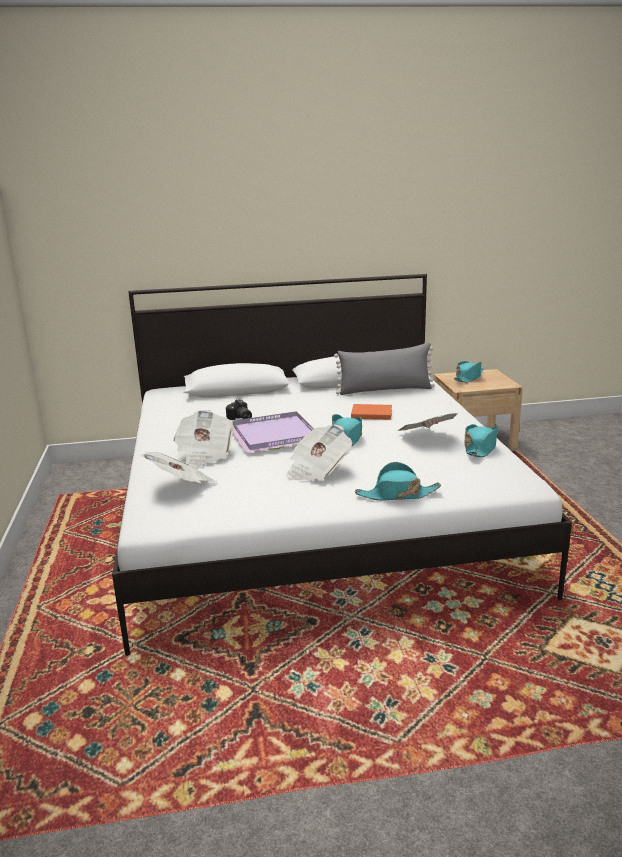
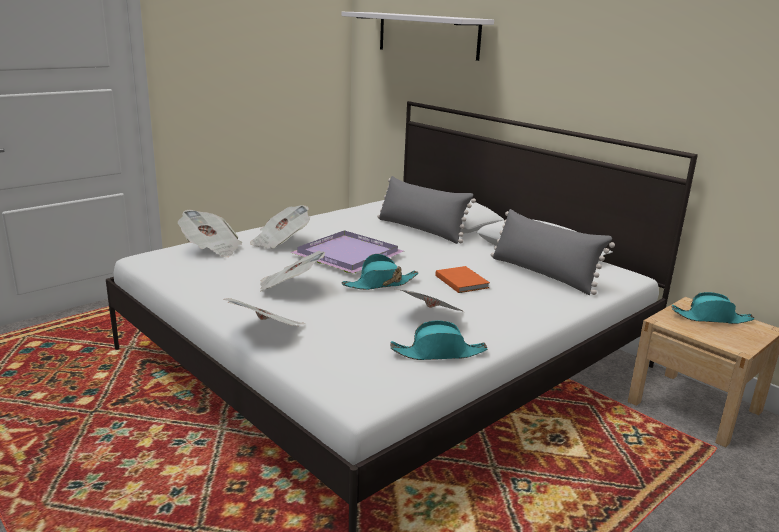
camera: 55 degrees right, 0 degrees up
(138, 220) = (427, 35): none -> white shelf
(240, 418) = (374, 236): camera -> none
(249, 401) = (421, 230): none -> grey pillow
(397, 494) = (266, 332): turquoise hat -> newspaper

